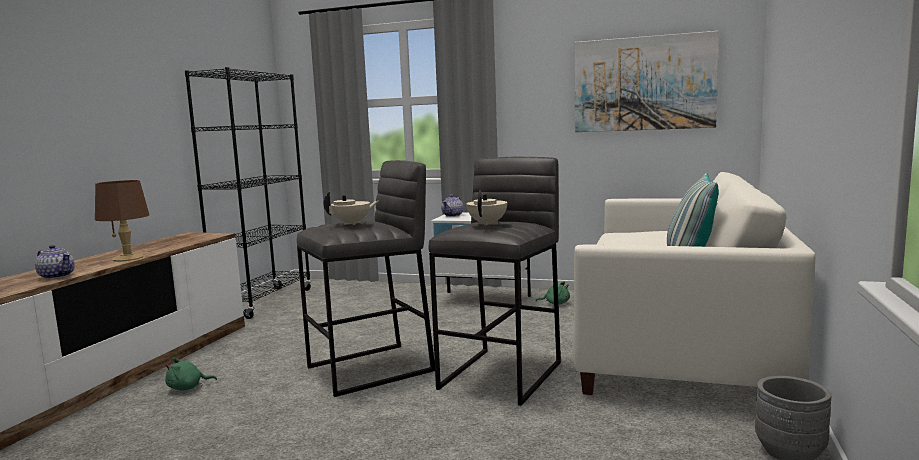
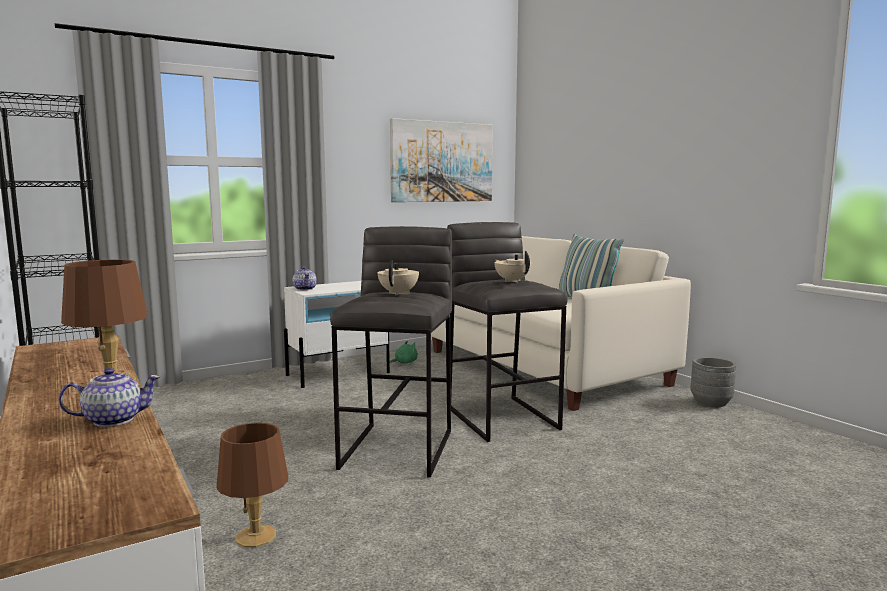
camera: 50 degrees left, 0 degrees up
(188, 388) = (257, 536): green plush toy -> brown table lamp

